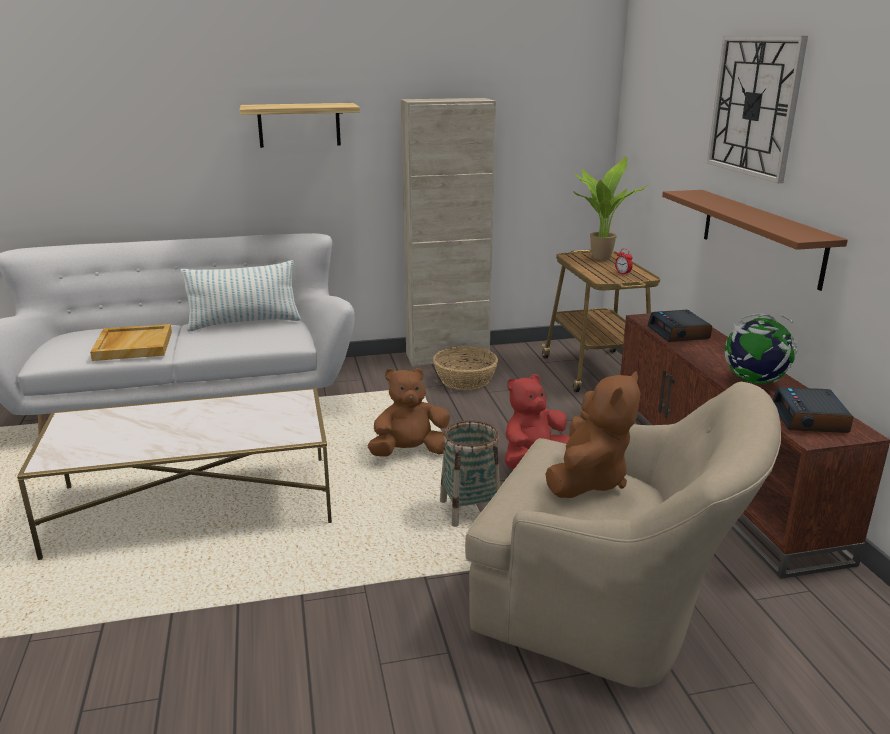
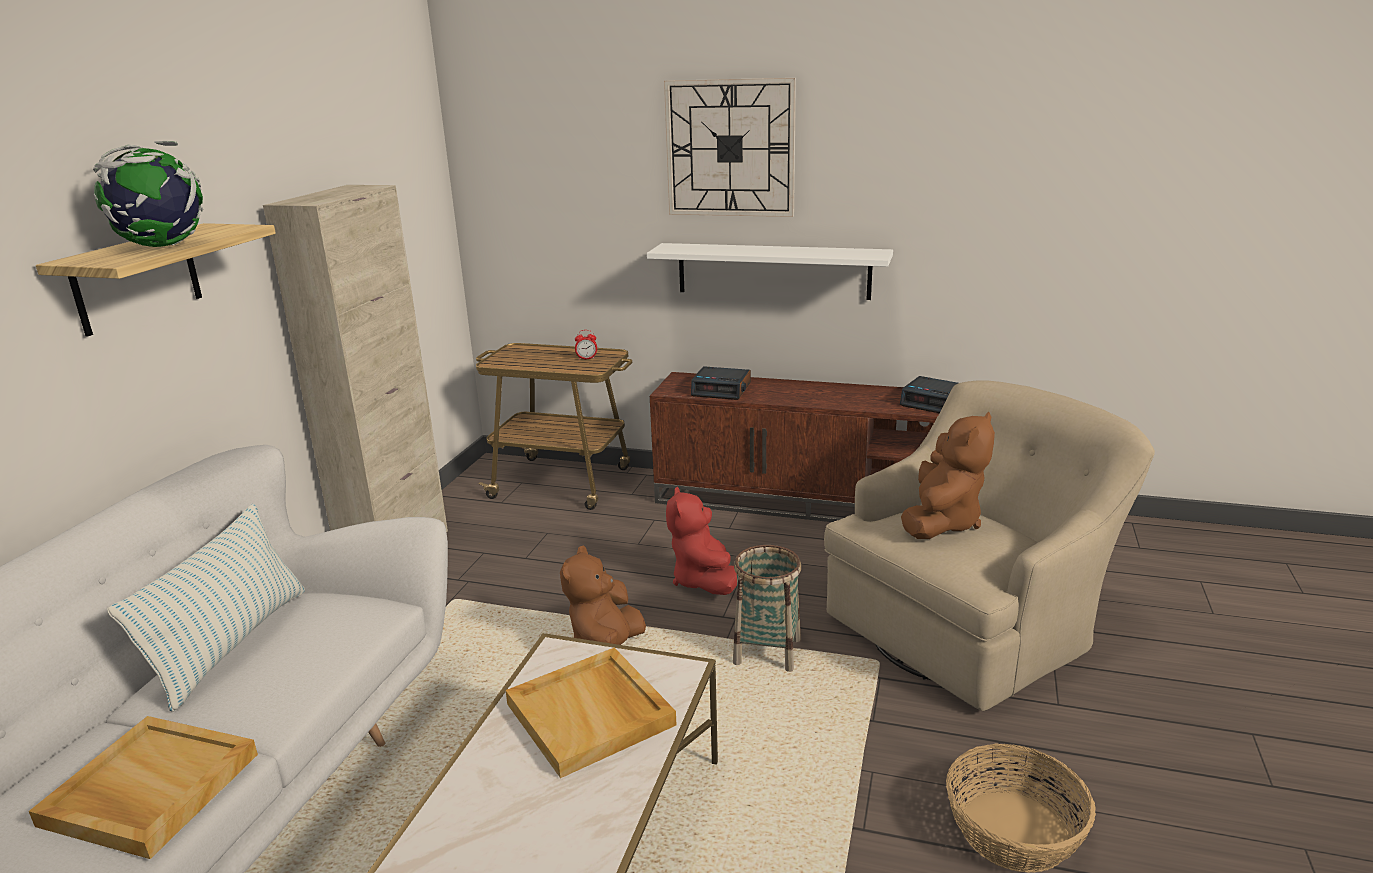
camera: 60 degrees left, 0 degrees up
(245, 421) = (592, 714): none -> beige tray
(465, 379) = (475, 562): basket -> basket (1012, 830)
(588, 480) = (942, 522): brown plush toy -> brown plush toy turned 60 degrees clockwise
(599, 258) = (521, 354): potted plant -> none
(754, 381) = (852, 397): globe -> globe (161, 246)
(760, 236) = (773, 271): brown shelf -> white shelf

